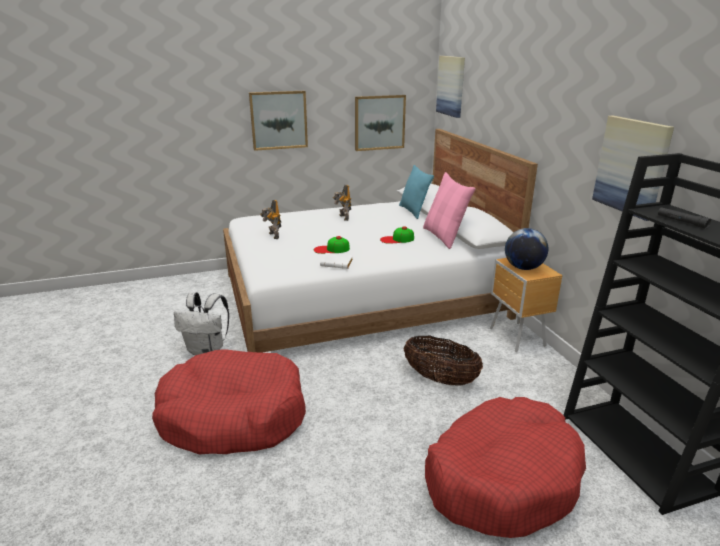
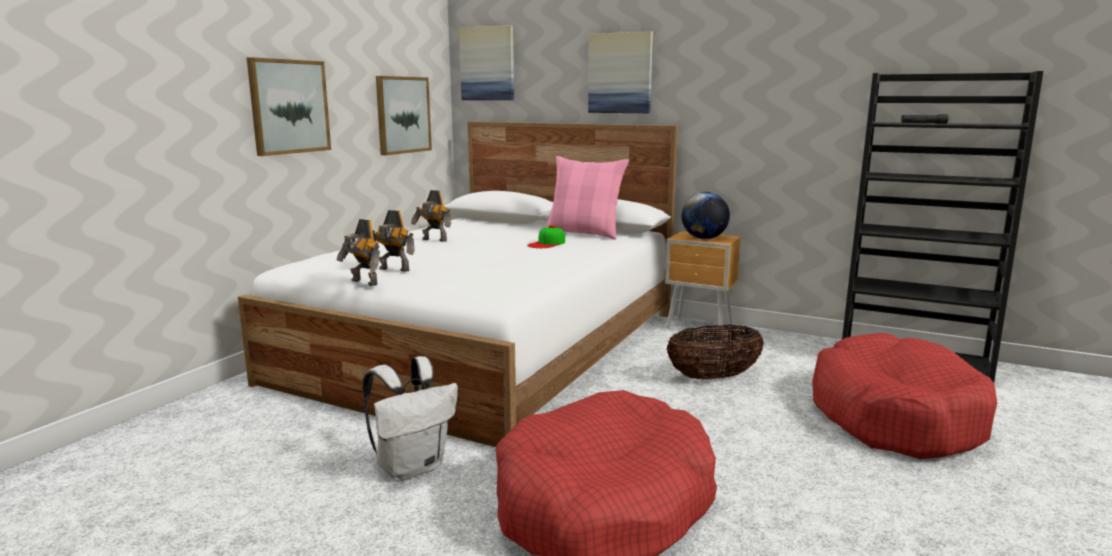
camera: 45 degrees left, 10 degrees down
(243, 241) = (363, 283): none -> toy robot
(331, 249) = (504, 264): cap -> none
(337, 263) = (549, 271): white book -> none
(413, 211) = (494, 224): turquoise pillow -> none
(631, 166) = (815, 99): picture -> picture (620, 73)

